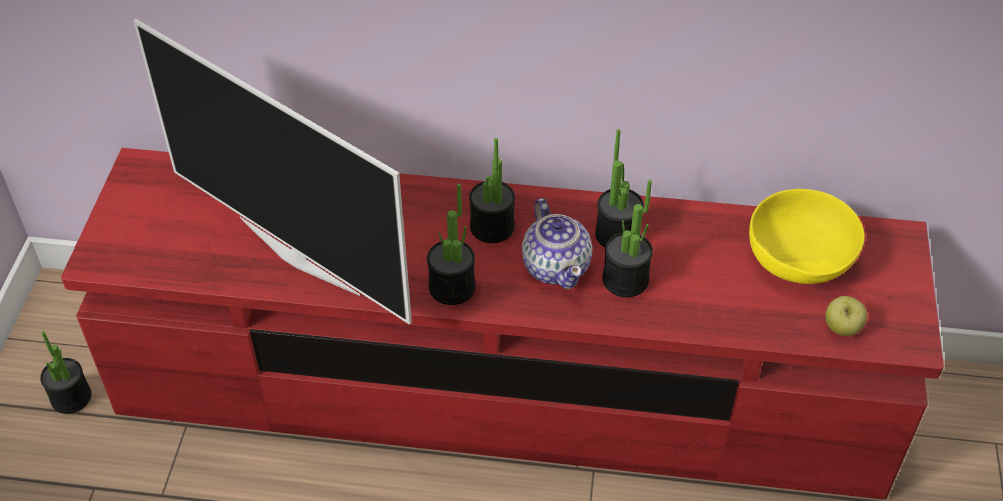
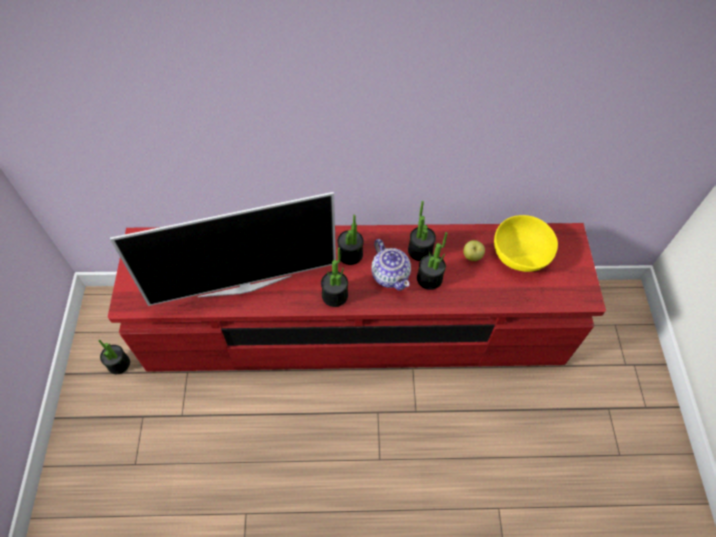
camera: 10 degrees left, 10 degrees up
(300, 254) = (245, 285): television -> television turned 45 degrees counterclockwise
(842, 329) = (549, 294): apple -> apple (472, 256)

